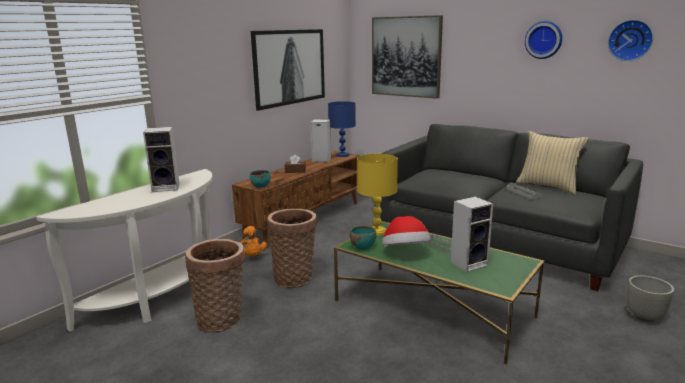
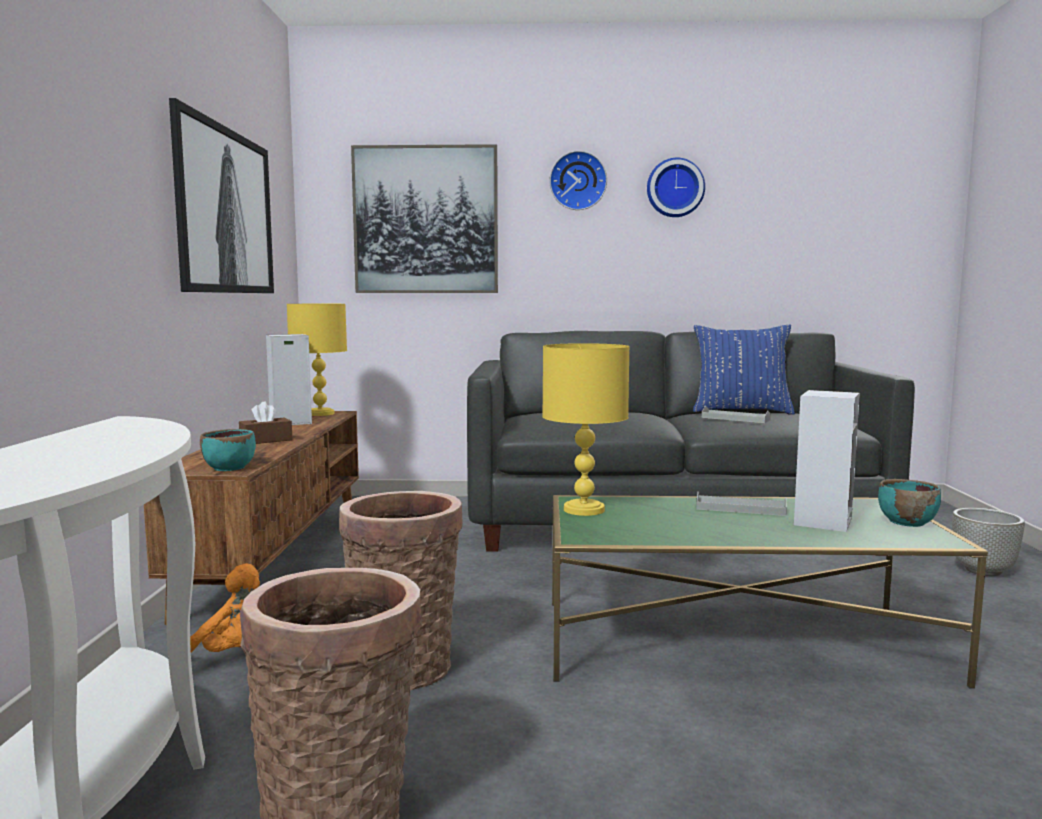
camera: 35 degrees left, 10 degrees down
(167, 187) = (82, 447): speaker -> none
(342, 155) = (319, 414): blue table lamp -> yellow table lamp
(362, 246) = (608, 534): turquoise bowl -> turquoise bowl (906, 522)
(405, 252) = (698, 527): hat -> none
(548, 186) = (741, 411): beige pillow -> blue pillow
(630, 40) = (798, 188): wall clock -> wall clock (578, 181)

